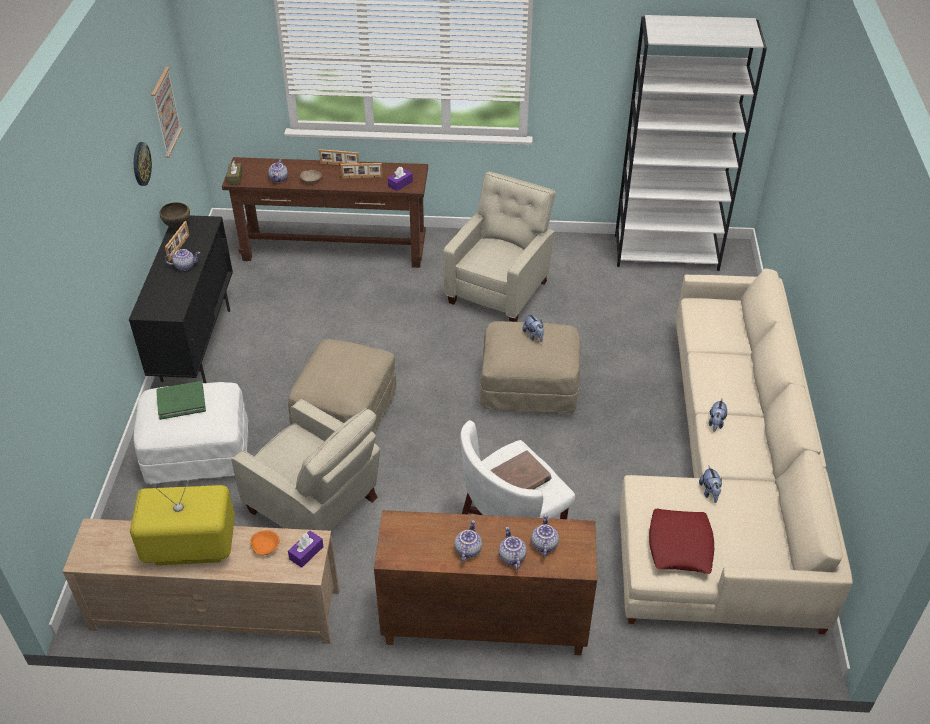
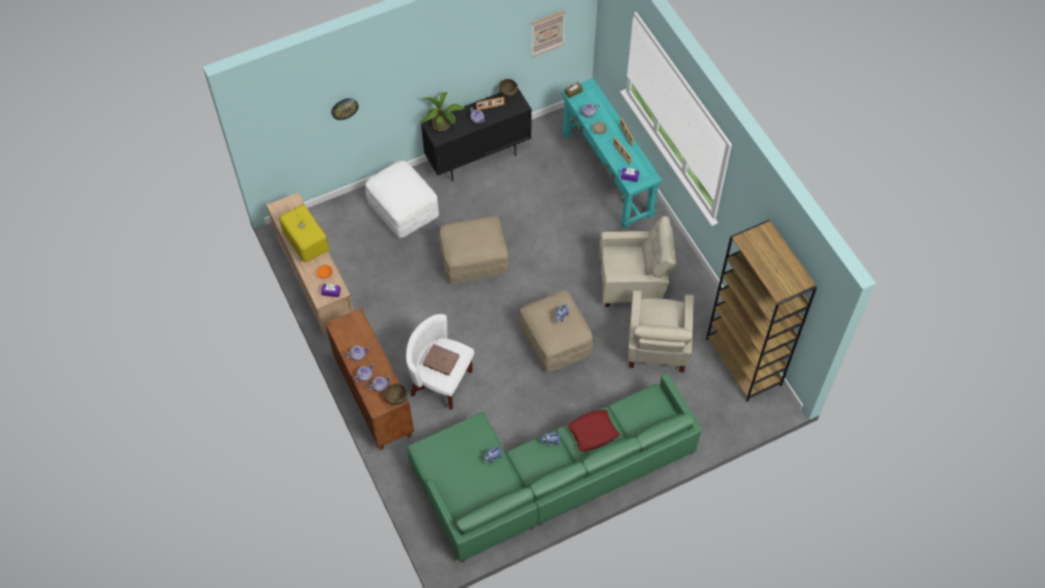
camera: 60 degrees right, 15 degrees up
(141, 164) = (493, 54): wall clock -> wall clock (344, 108)
(158, 299) = (443, 125): none -> potted plant
(181, 402) = (400, 181): green book -> none
(316, 507) = (401, 284): beige armchair -> beige armchair (656, 347)
(334, 250) = (607, 174): brown console table -> turquoise console table
(580, 533) = (397, 399): none -> brown bowl
(666, 252) = (744, 362): white bookcase -> brown bookcase
(680, 545) = (444, 457): red pillow -> red pillow (592, 432)
(728, 482) = (545, 476): beige sofa -> green sofa

